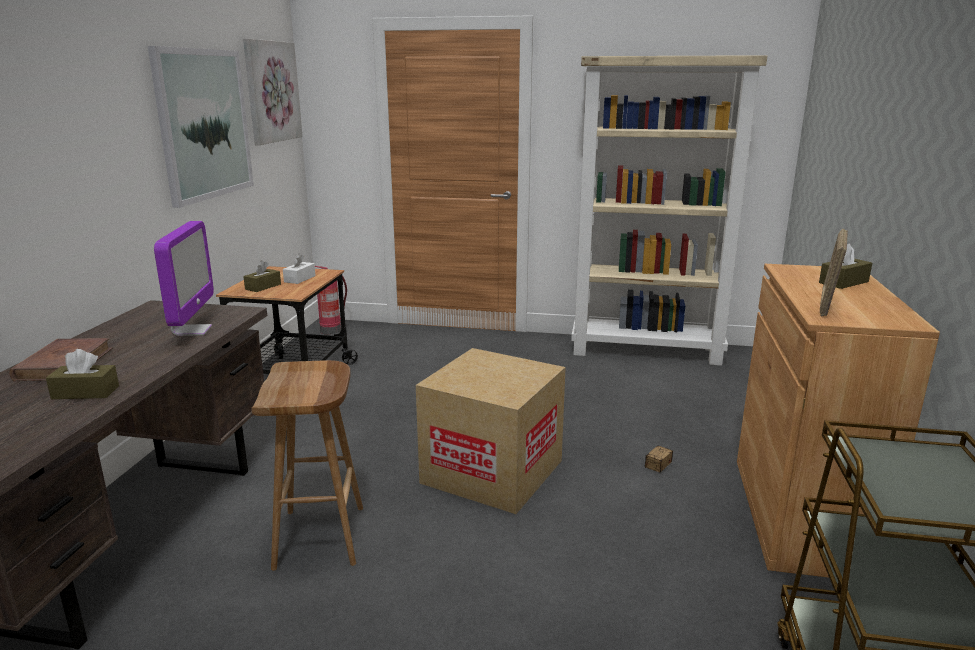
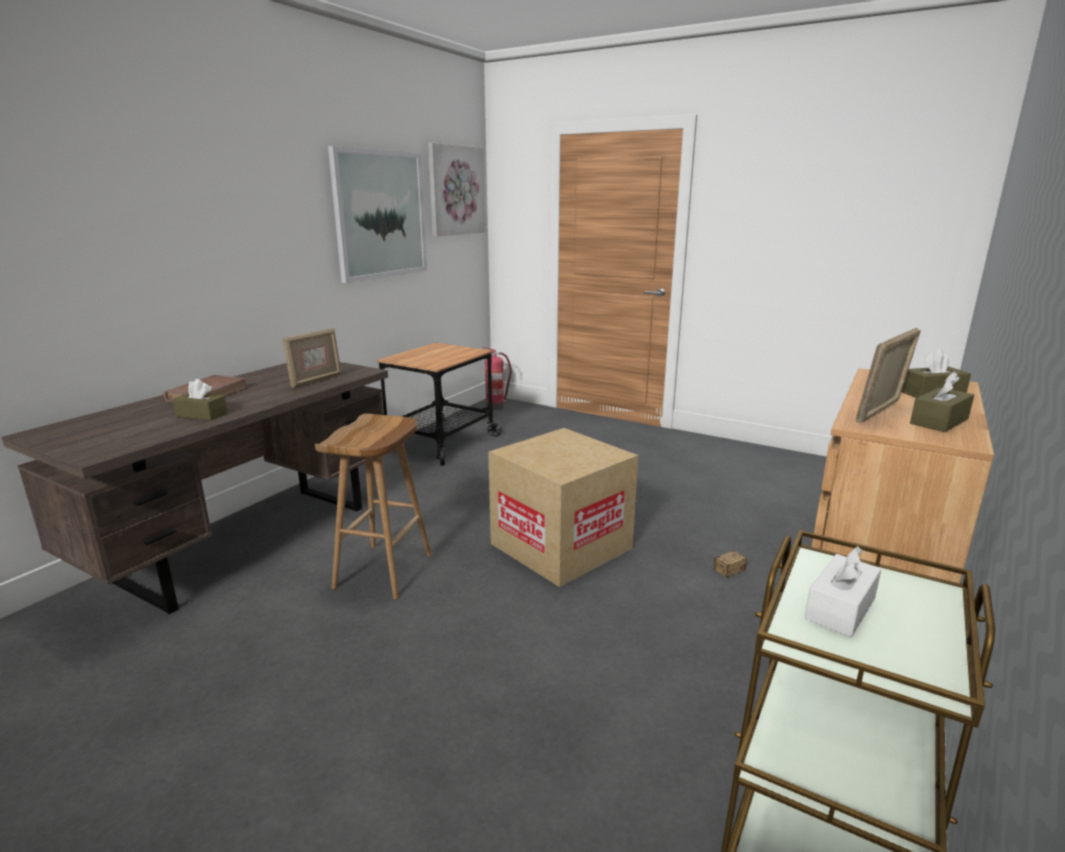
camera: 20 degrees right, 0 degrees up
(192, 331) = (316, 381): monitor -> picture frame
(263, 287) = (416, 357): brown tissue box -> brown tissue box (939, 421)
(300, 279) = (450, 354): white tissue box -> white tissue box (840, 608)
(647, 351) = (786, 461): beige bookcase -> none

